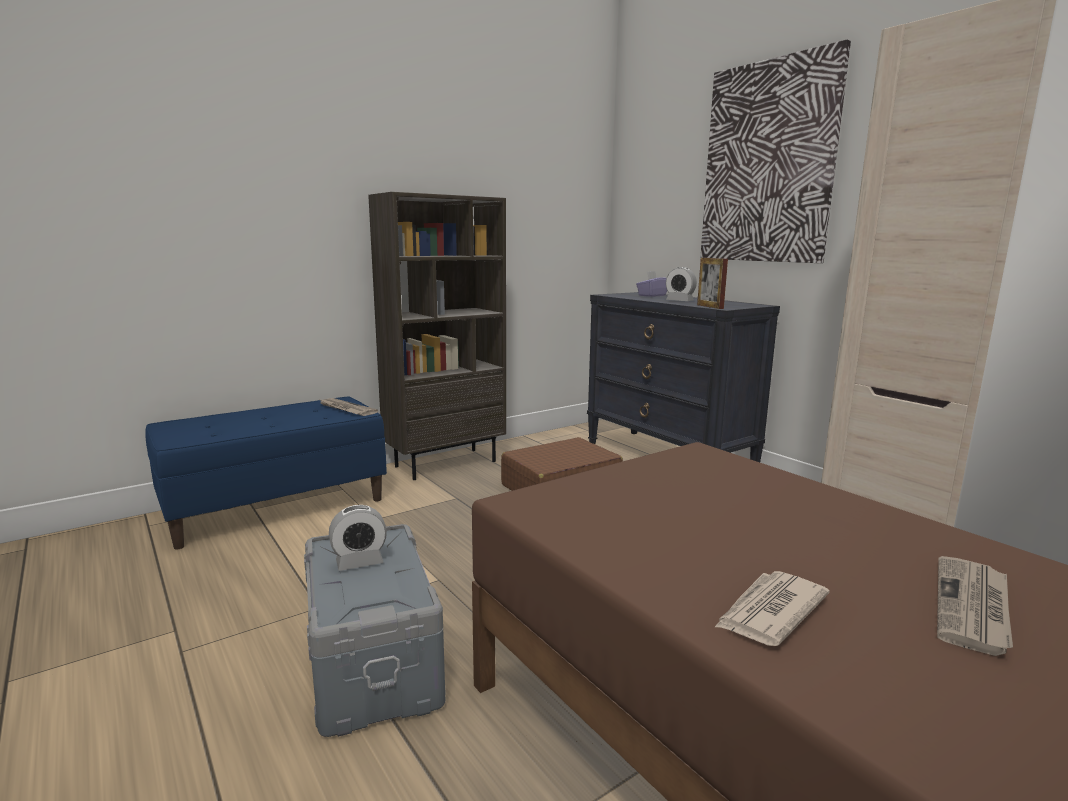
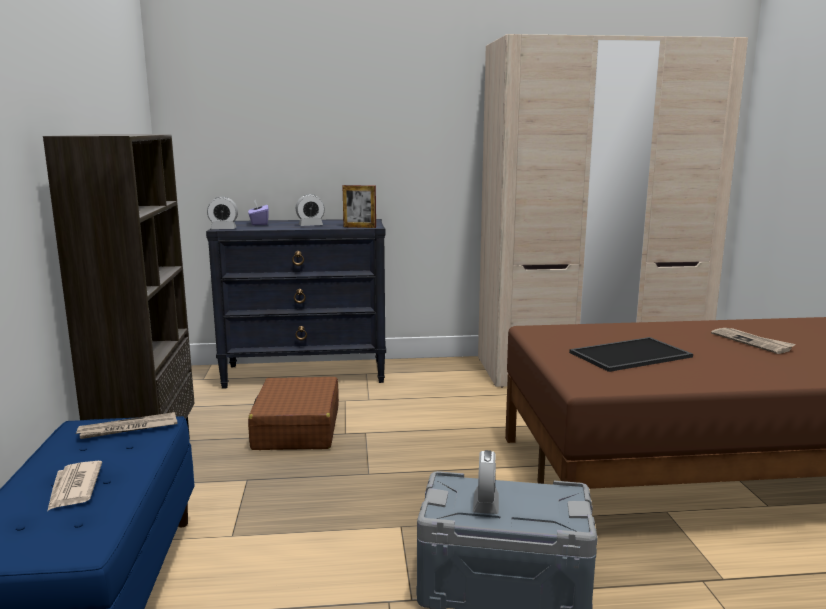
camera: 60 degrees left, 0 degrees up
(607, 295) = (223, 229): none -> alarm clock
(687, 512) = (630, 355): none -> tray
(768, 163) = (352, 102): picture -> none
(769, 611) = (749, 370): newspaper -> newspaper (74, 488)

